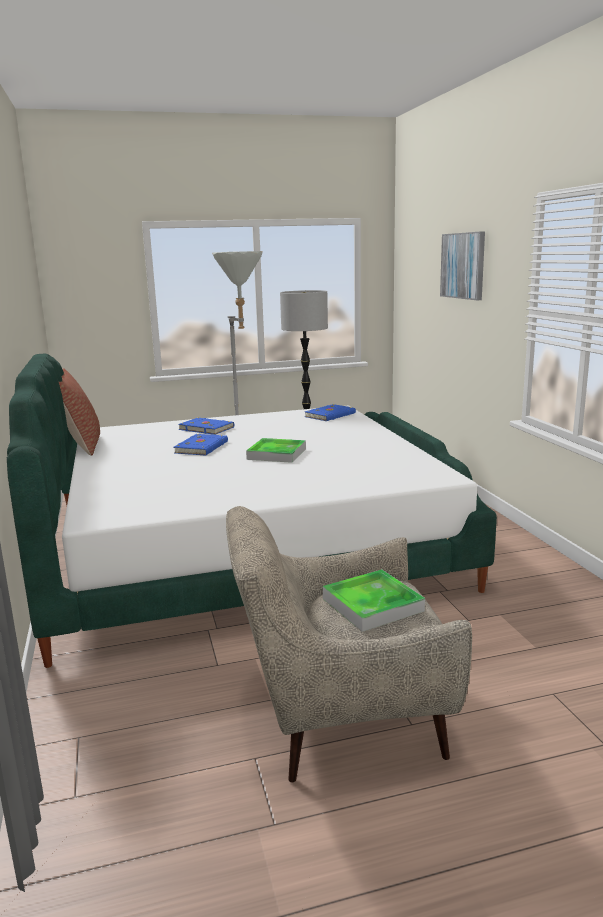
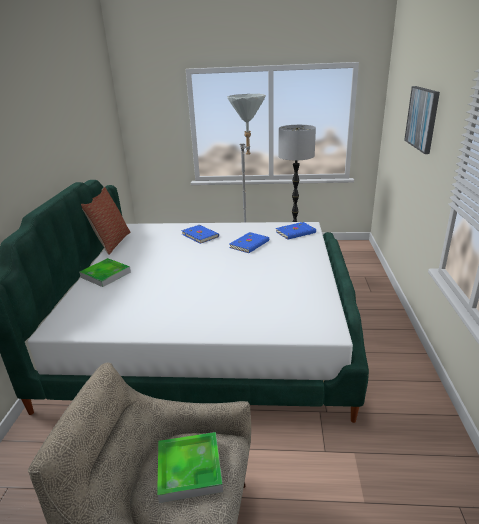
camera: 20 degrees right, 10 degrees up
(202, 447) = (181, 257): blue book -> blue book (250, 244)
(277, 454) = (224, 274): tray -> tray (106, 275)

